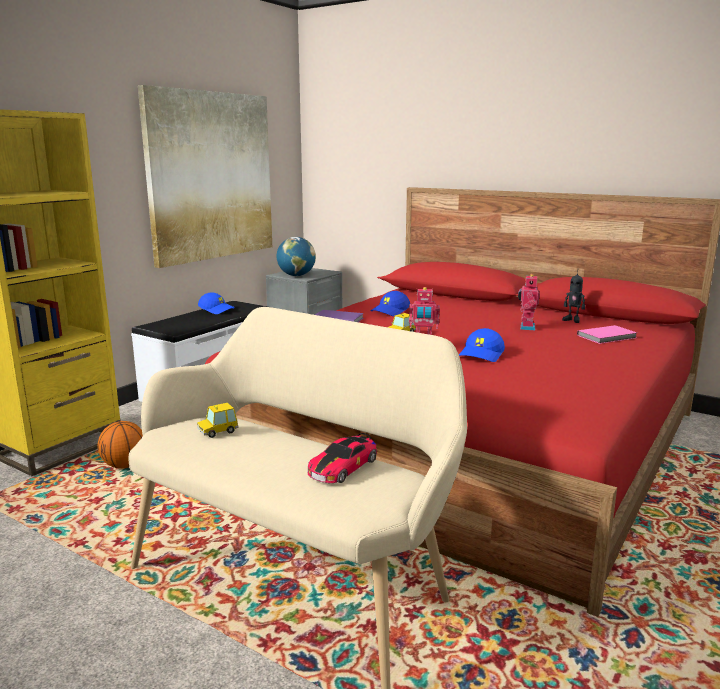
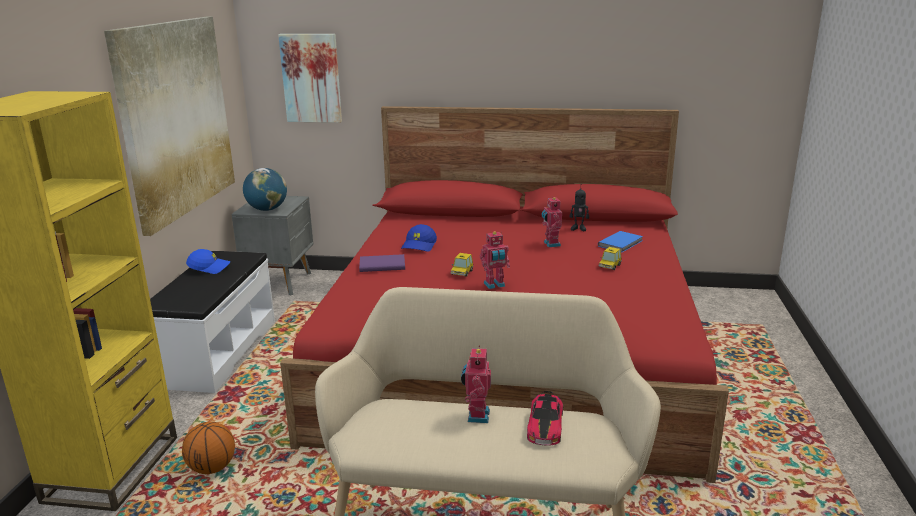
camera: 25 degrees left, 5 degrees up
(217, 431) = (402, 419): toy car -> toy car (609, 266)
(288, 444) = (476, 415): none -> toy robot
(354, 160) = (311, 78): none -> picture
(482, 355) = (548, 283): blue cap -> none
(608, 337) = (621, 243): pink book -> blue book

